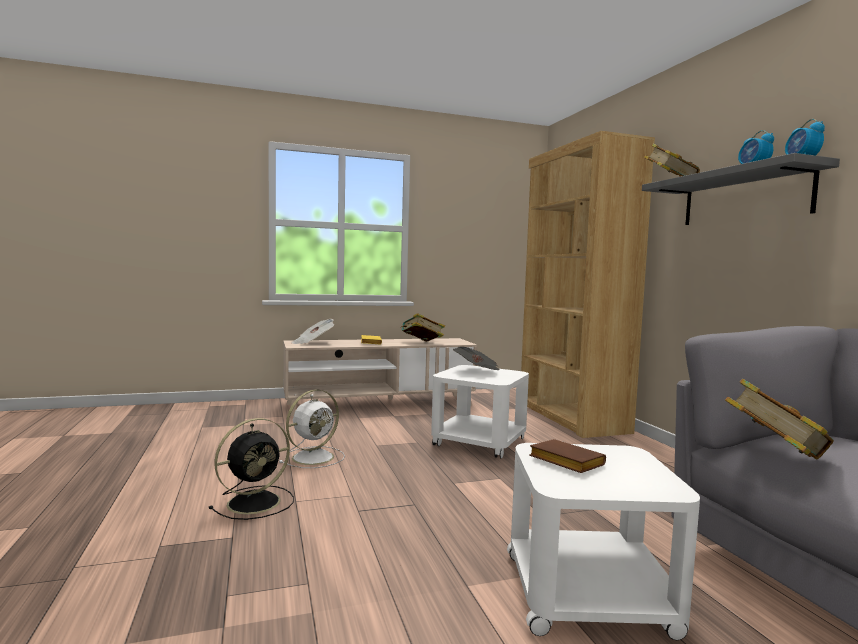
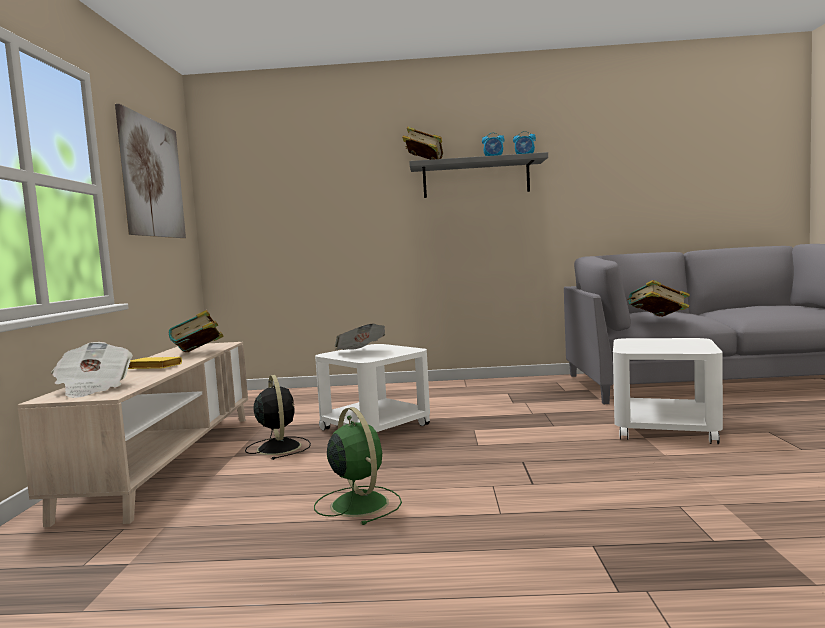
camera: 70 degrees left, 0 degrees up
(256, 502) = (496, 536): black fan -> black fan (278, 447)
(314, 457) = (358, 503): white fan -> green fan
(476, 216) = (152, 178): none -> picture
(563, 462) = (655, 348): brown book -> none
(570, 417) = (334, 393): brown bookcase -> none

